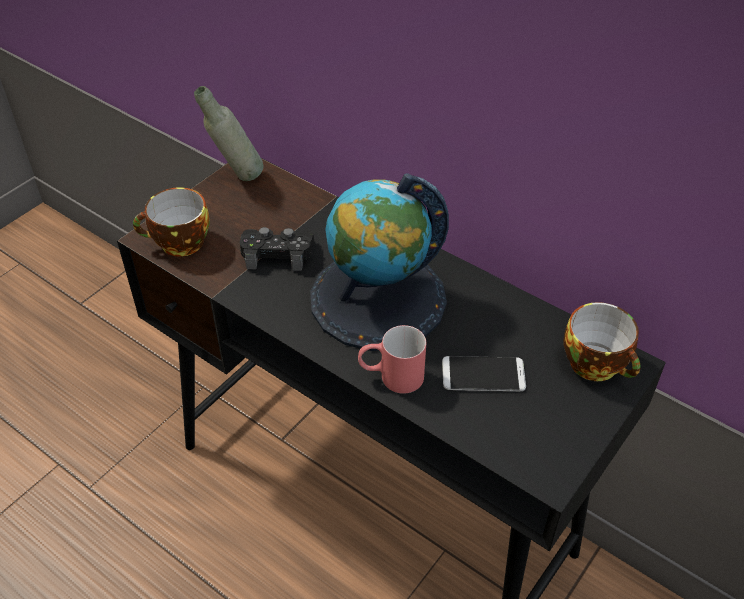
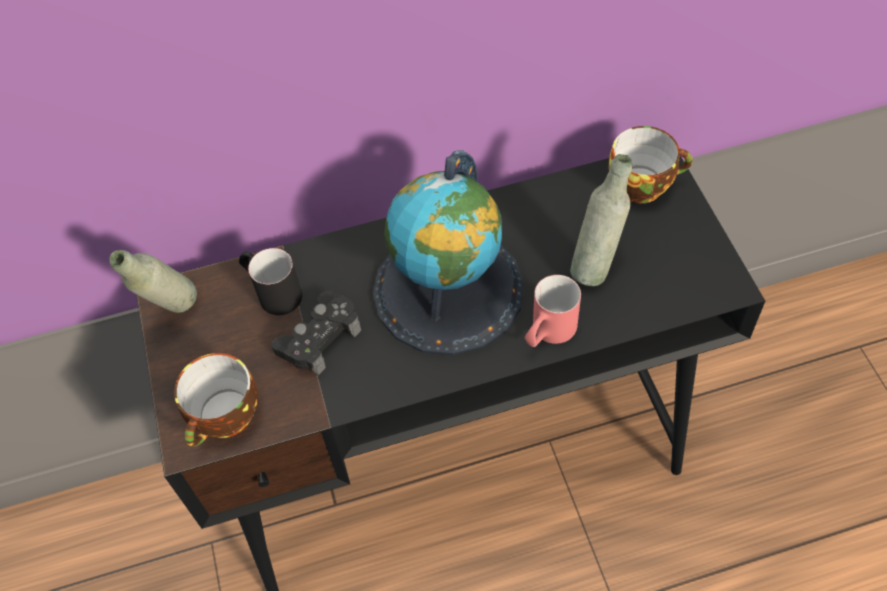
camera: 50 degrees left, 10 degrees up
(294, 211) = (272, 291): none -> black mug
(483, 374) = (596, 266): phone -> grey bottle

